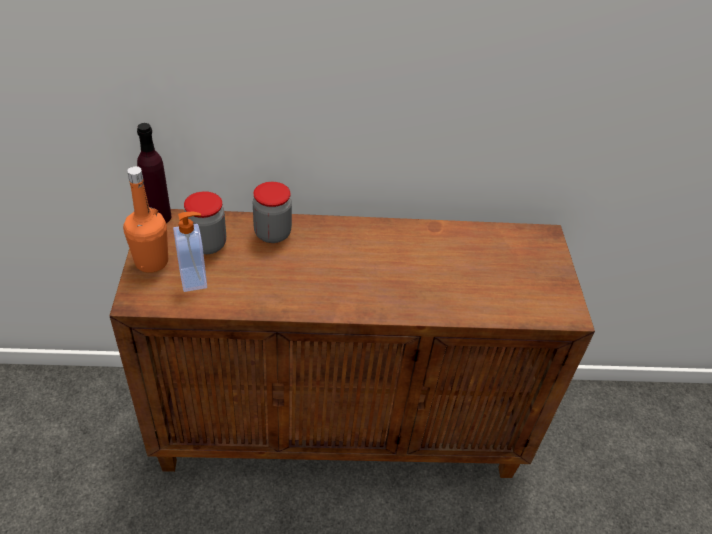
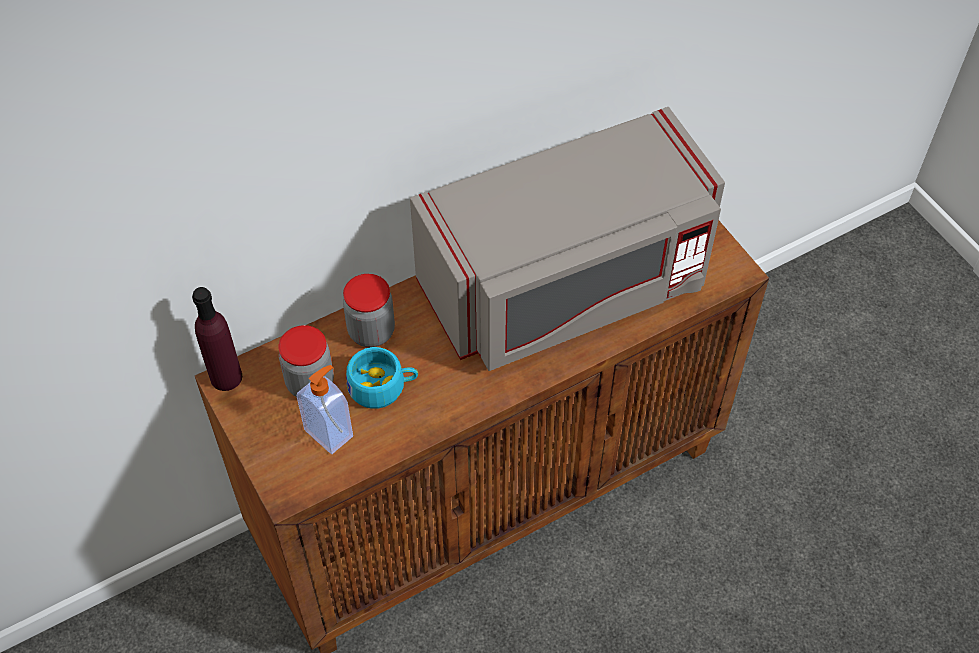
camera: 25 degrees left, 10 degrees up
(151, 262) = (266, 437): orange bottle -> none
(253, 268) = (383, 387): none -> turquoise cup
(429, 267) = (566, 286): none -> grey microwave

